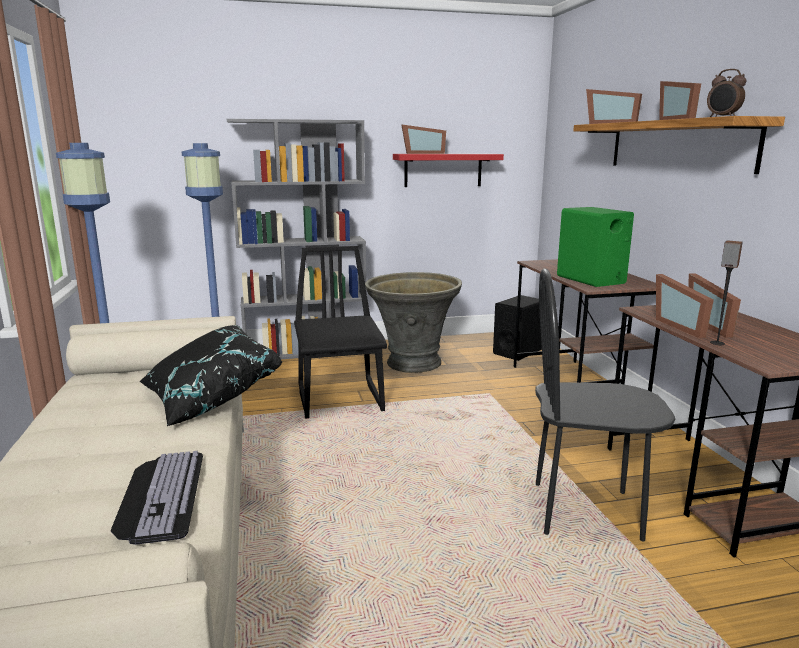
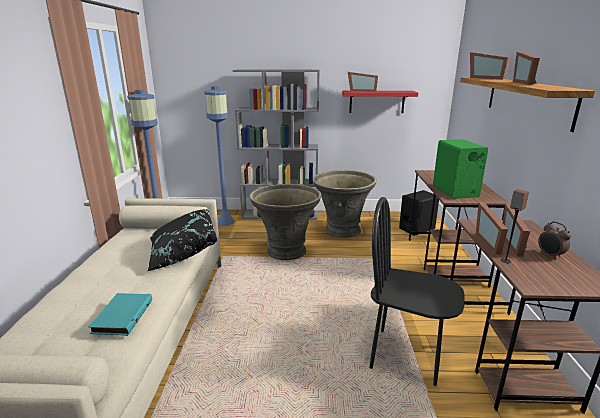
camera: 15 degrees right, 5 degrees up
(159, 495) = (122, 316): keyboard -> turquoise book
(341, 398) = (286, 251): black chair -> grey planter
(722, 117) = (547, 87): alarm clock -> alarm clock (549, 255)

